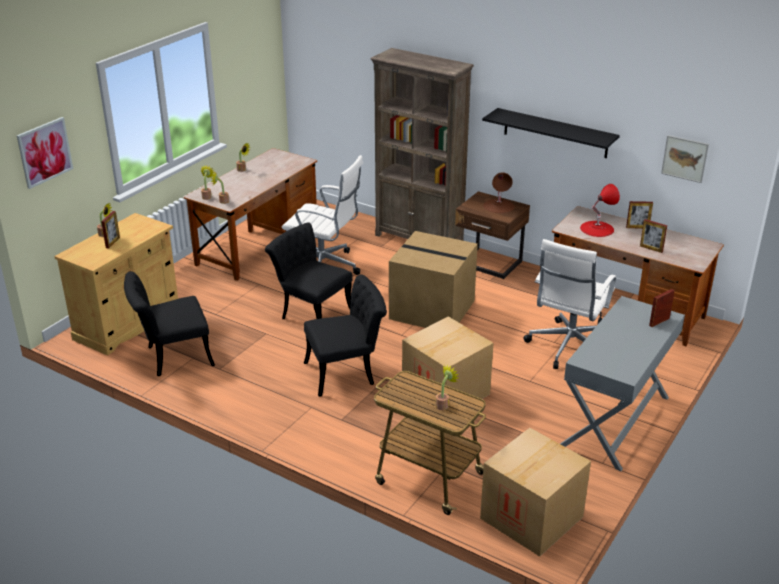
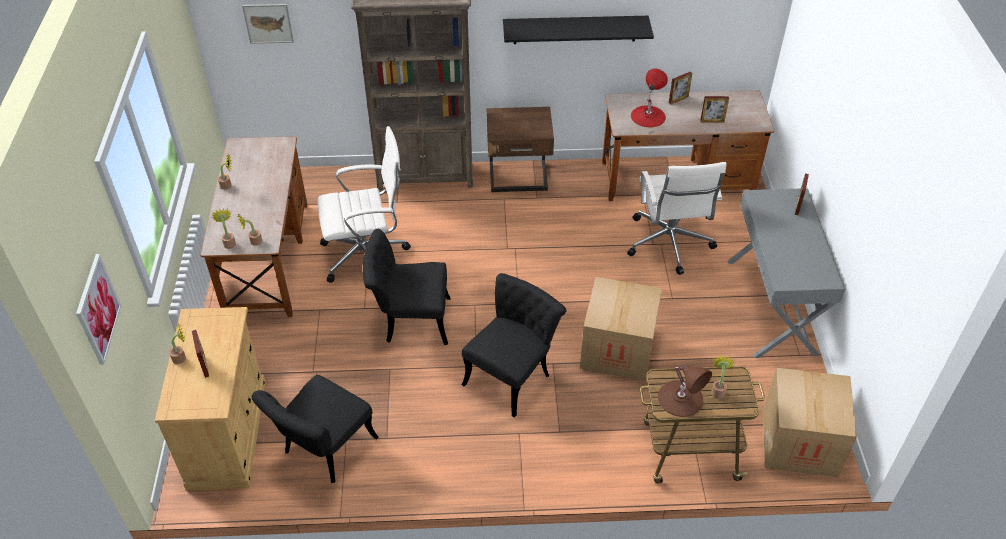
camera: 35 degrees left, 15 degrees up
(433, 309) = (519, 257): cardboard box -> none
(499, 206) = (524, 120): brown table lamp -> brown table lamp (680, 398)
(684, 158) = (718, 22): picture -> picture (268, 23)

